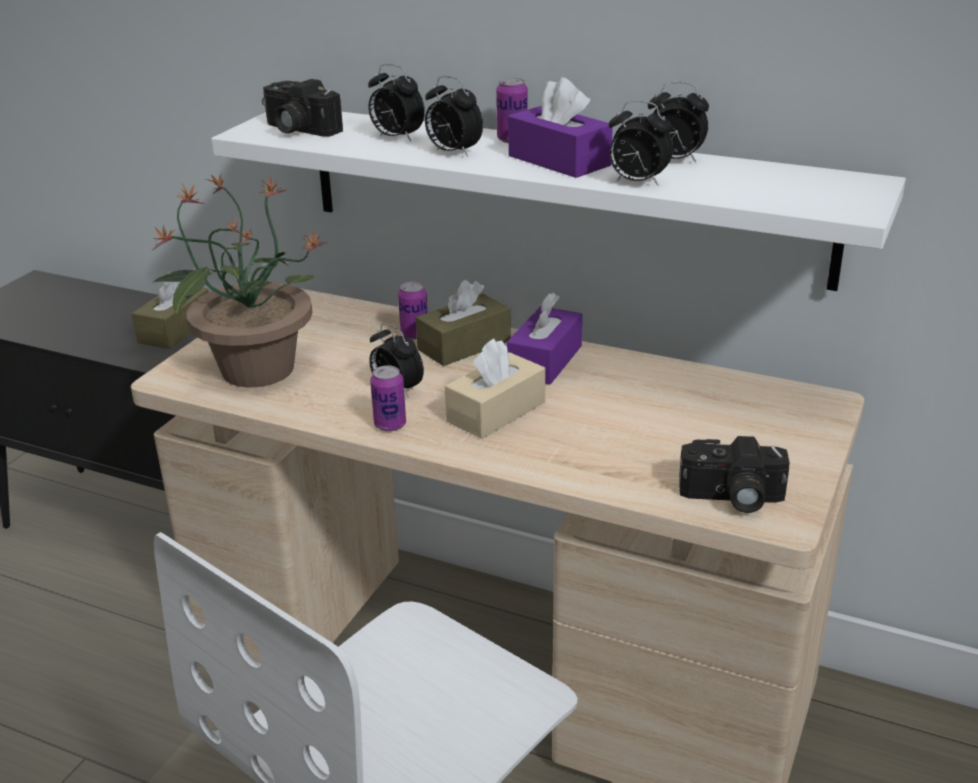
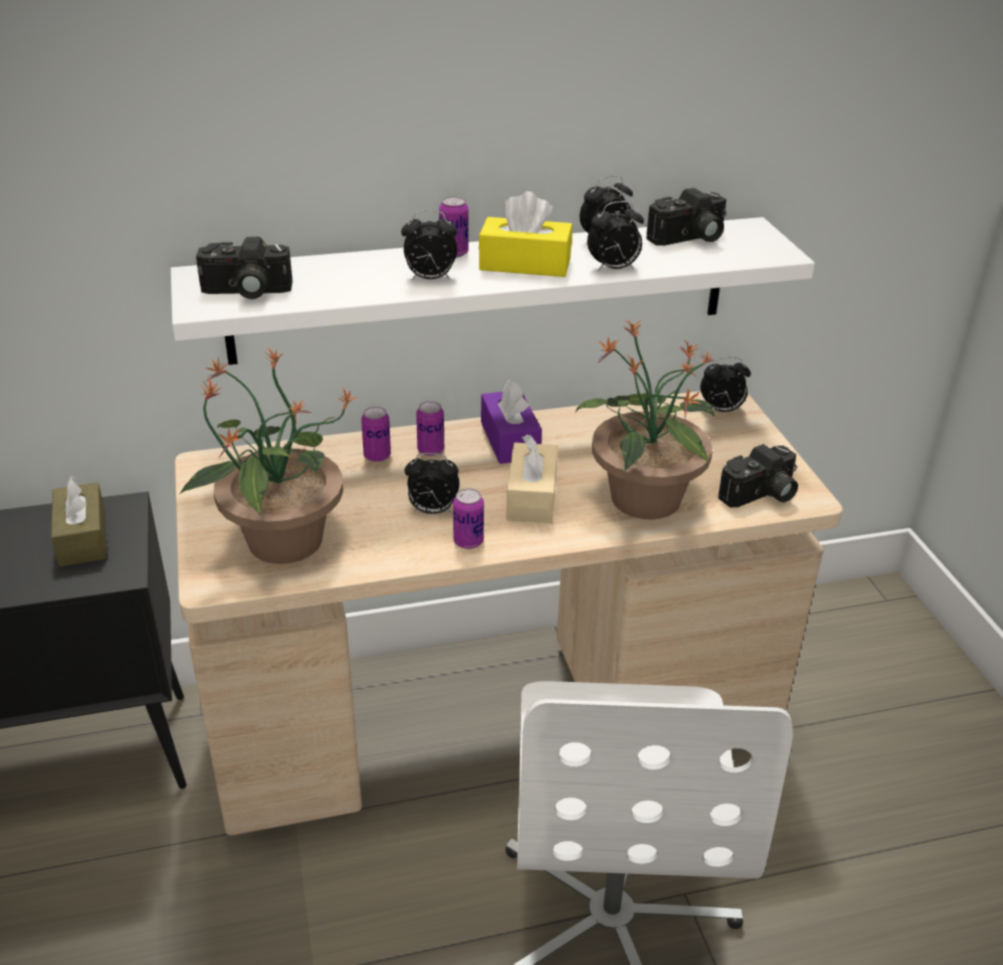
camera: 40 degrees left, 5 degrees up
(396, 138) = (354, 276): alarm clock -> alarm clock (721, 410)
(464, 345) = (431, 450): brown tissue box -> can
(559, 160) = (525, 264): purple tissue box -> yellow tissue box
(599, 454) = (644, 500): none -> potted plant
(772, 177) = (689, 239): none -> camera

